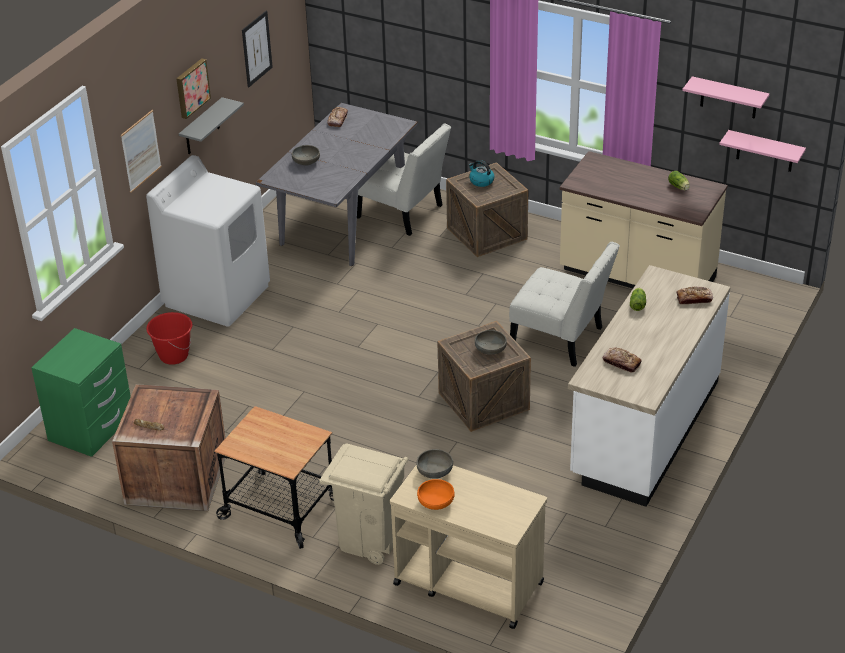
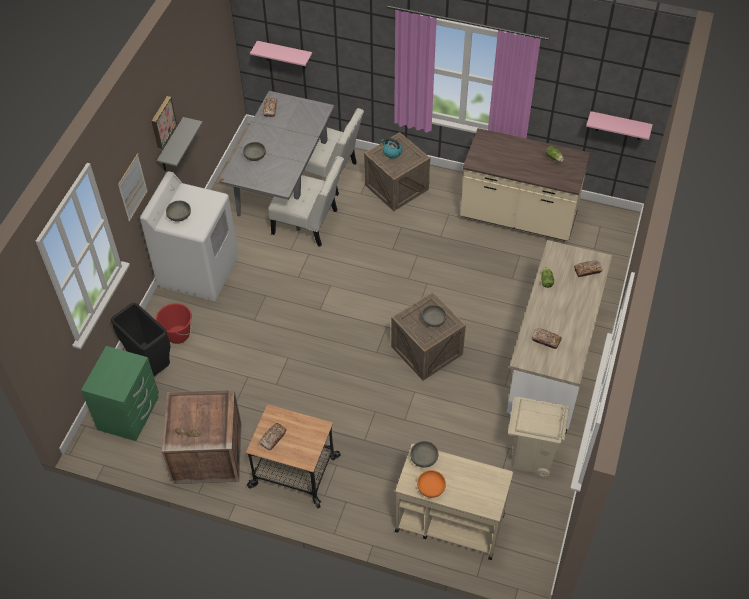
camera: 10 degrees left, 15 degrees up
(131, 383) = (150, 365): none -> black trash can
(195, 201) = (179, 216): none -> grey bowl
(252, 440) = (273, 438): none -> bread
(256, 48) = (203, 67): picture -> none
(369, 540) = (368, 492): beige trash can -> beige trash can (531, 456)
(561, 339) = (473, 284): white chair -> white chair (308, 223)
(729, 98) = (592, 89): pink shelf -> pink shelf (285, 55)

